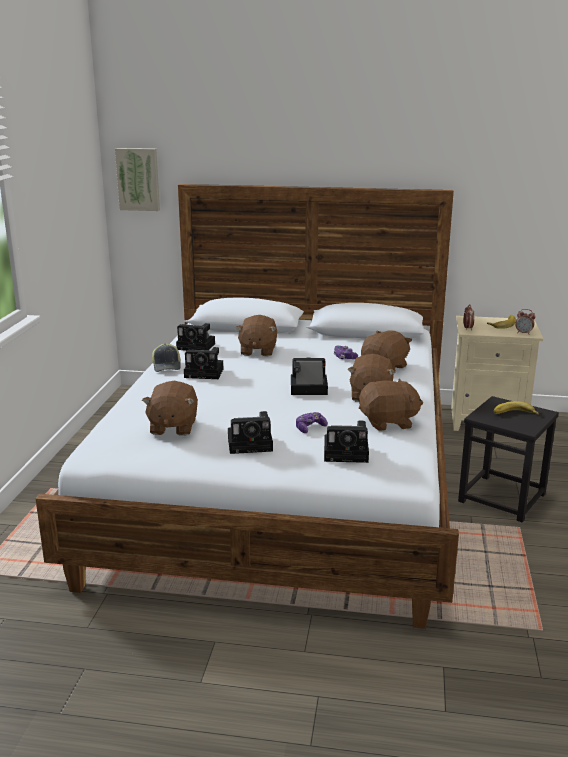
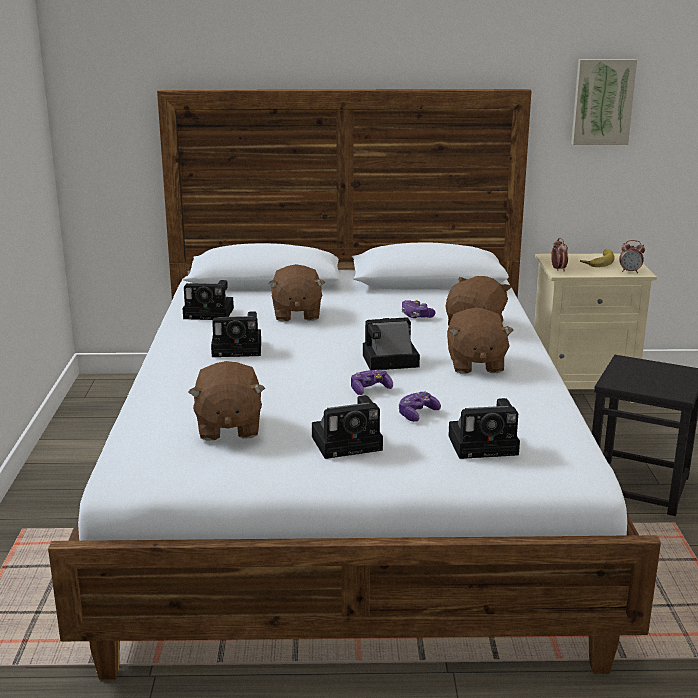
camera: 10 degrees left, 0 degrees up
(138, 179) = (98, 85): picture -> picture (602, 101)
(167, 366) = (180, 343): cap -> none
(285, 408) = (370, 389): none -> game controller
(388, 422) = (517, 399): brown plush toy -> none
(514, 414) = (655, 376): banana -> none

